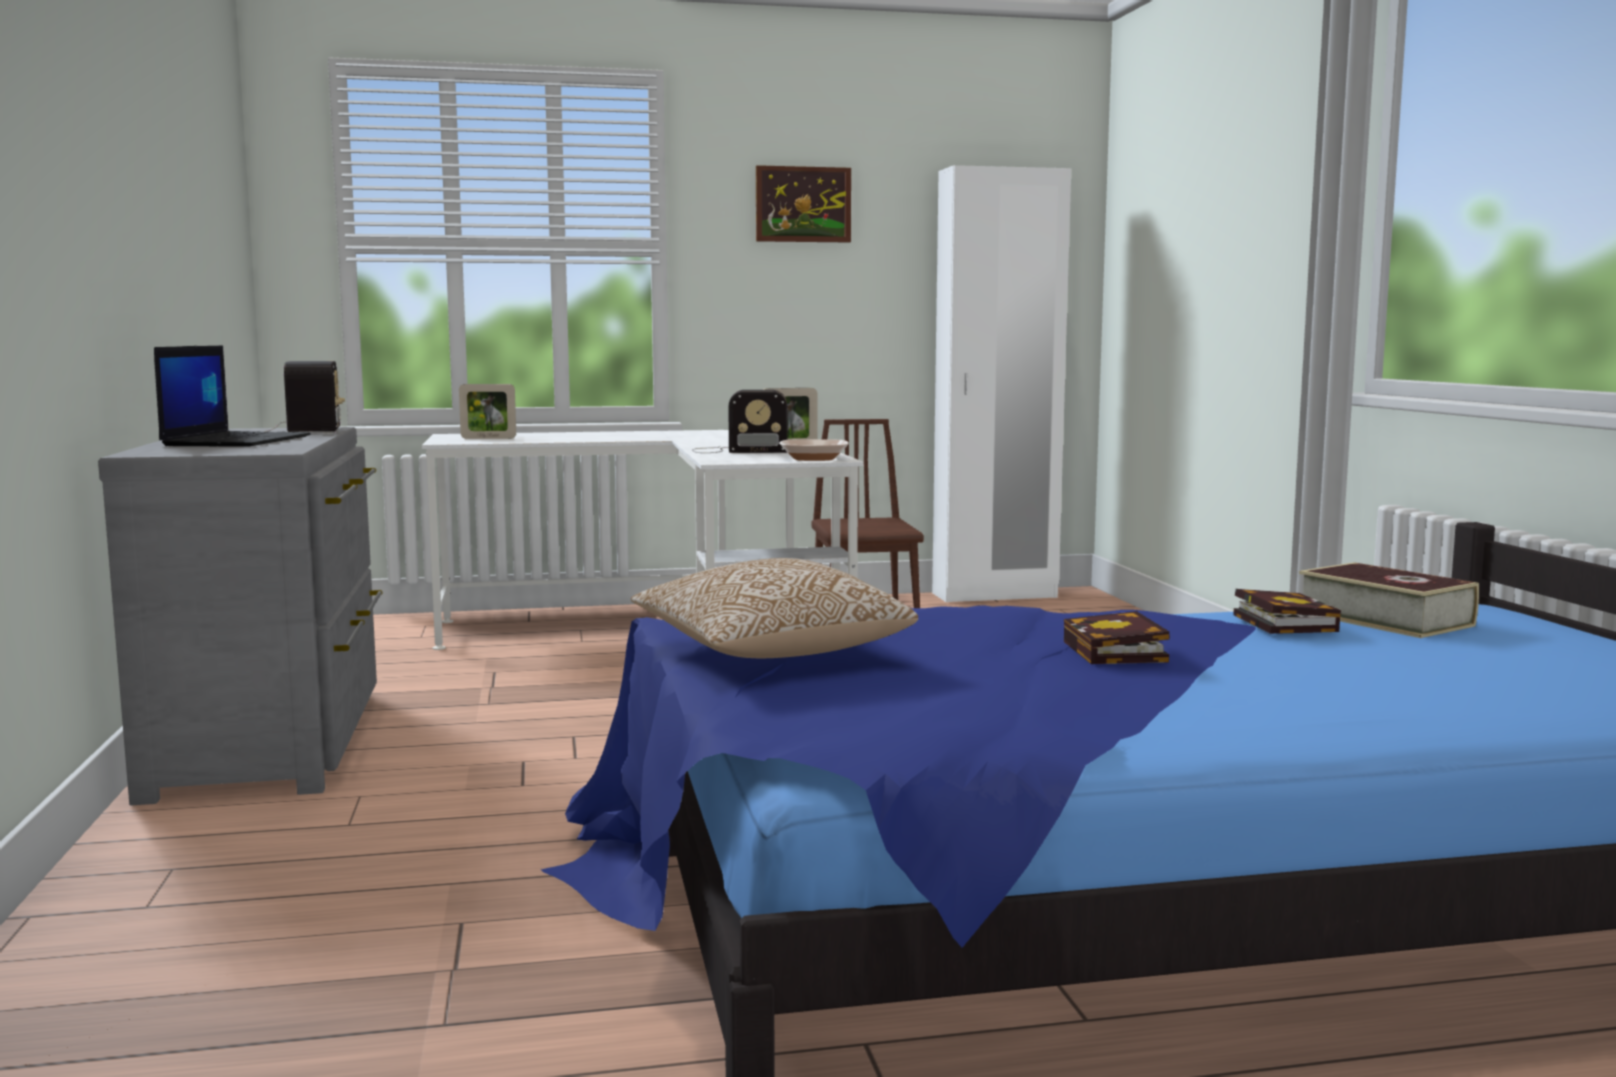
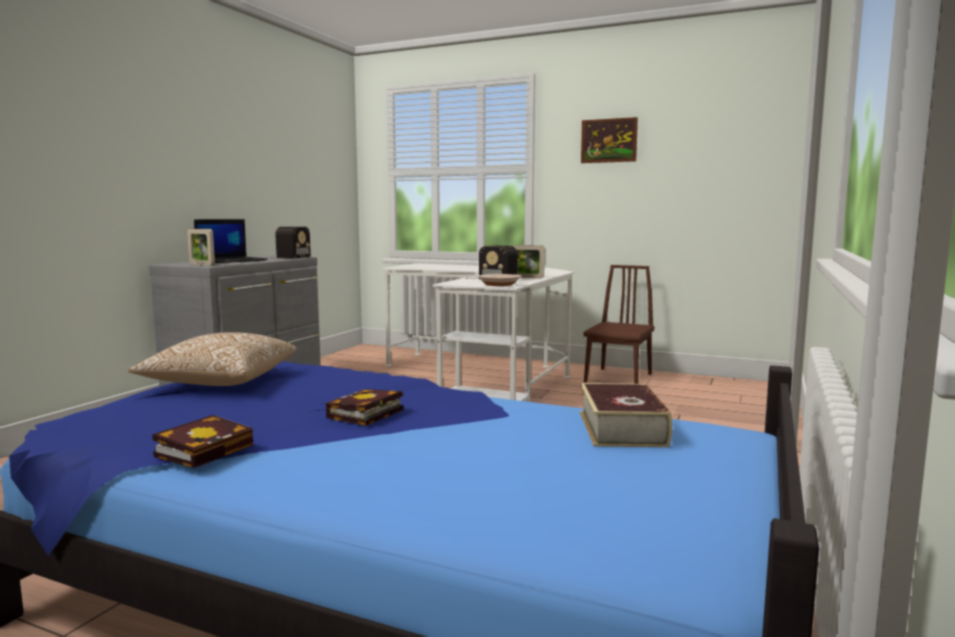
camera: 35 degrees right, 0 degrees up
(488, 438) = (422, 266): picture frame -> picture frame (202, 265)
(995, 595) = (716, 380): white wardrobe -> none
(1280, 622) = (533, 416): book -> book (206, 449)

